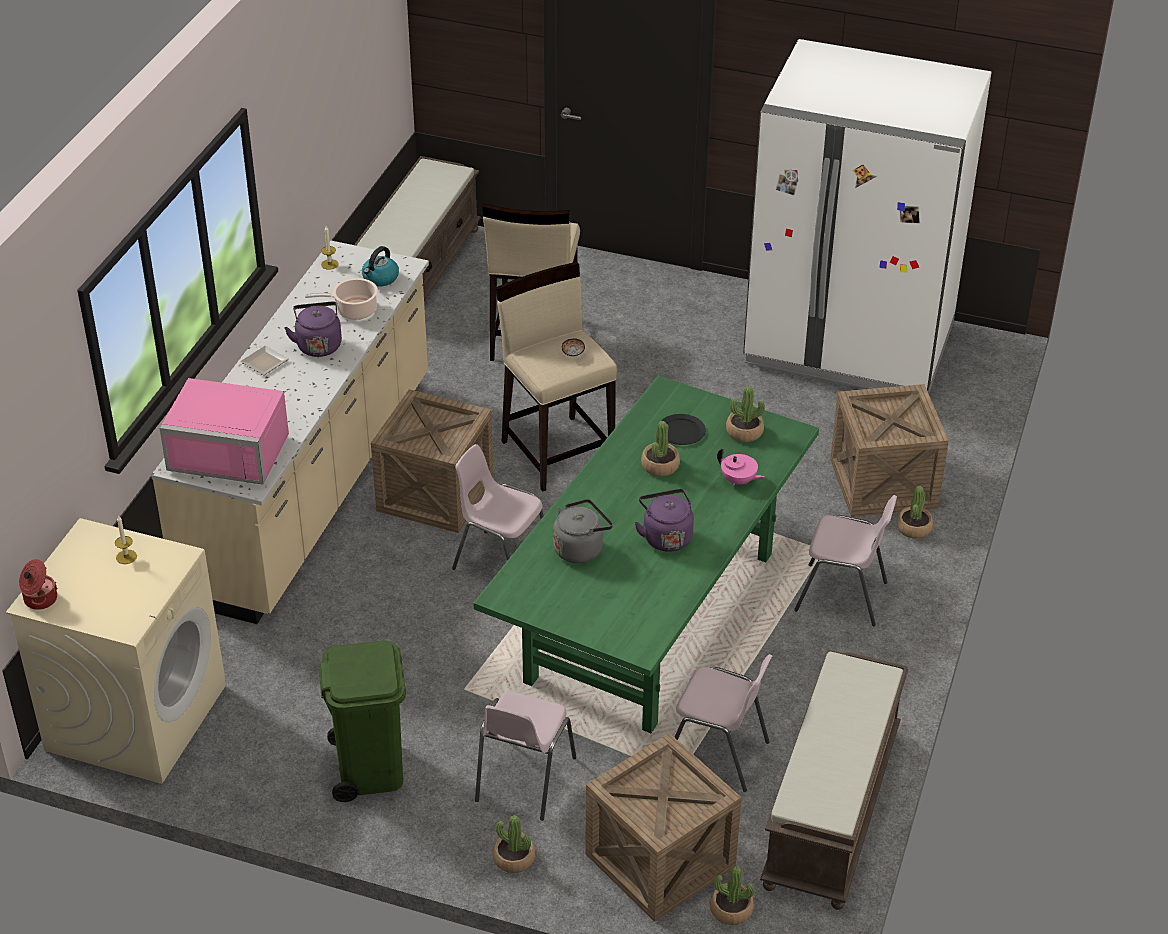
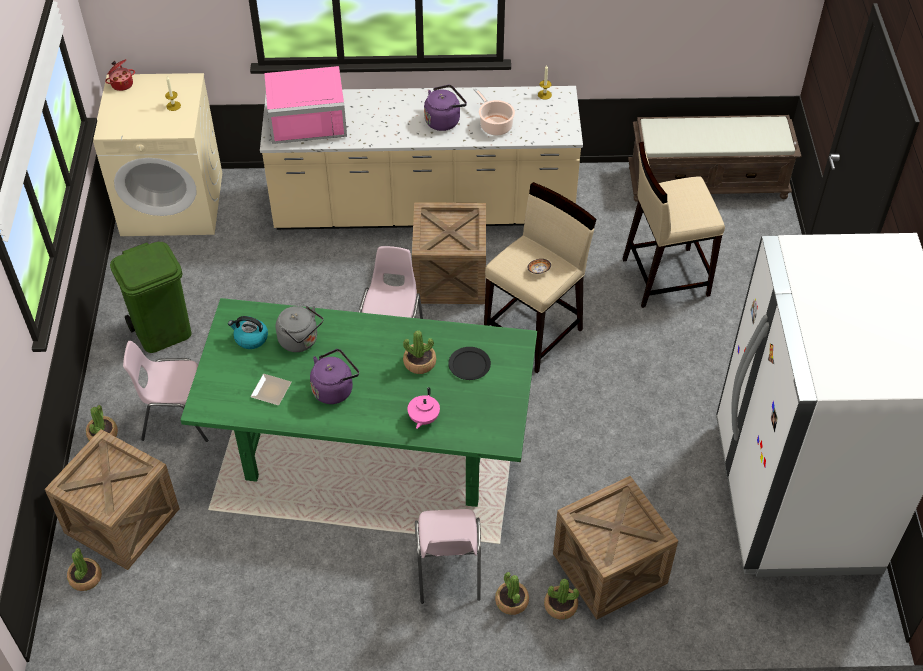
camera: 70 degrees right, 10 degrees up
(232, 449) = (308, 118): pink microwave -> pink microwave turned 90 degrees counterclockwise
(266, 362) = (410, 102): plate -> plate (271, 392)
(380, 278) = (543, 126): kettle -> kettle (250, 338)
(717, 754) = (237, 528): pink chair -> none
(744, 432) = (489, 407): potted plant -> potted plant (511, 601)
(832, 810) = (202, 621): brown bench -> none

